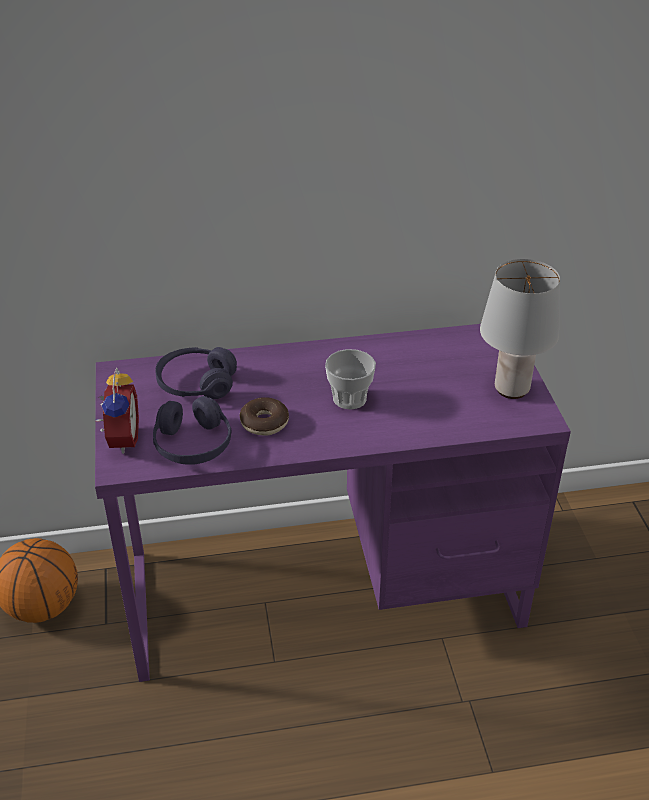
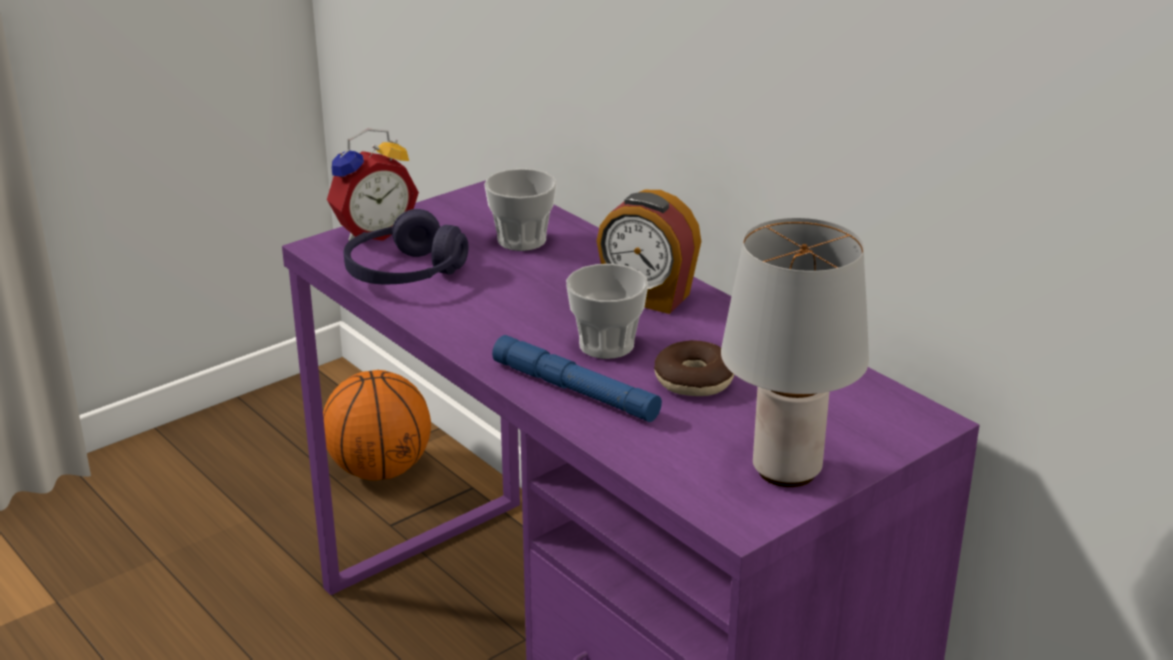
camera: 60 degrees right, 10 degrees down
(196, 384) = (521, 240): purple headphones -> cup
(264, 423) = (491, 303): donut -> donut (694, 380)
(309, 365) = (647, 297): none -> alarm clock
(387, 426) = (575, 390): none -> blue flashlight

